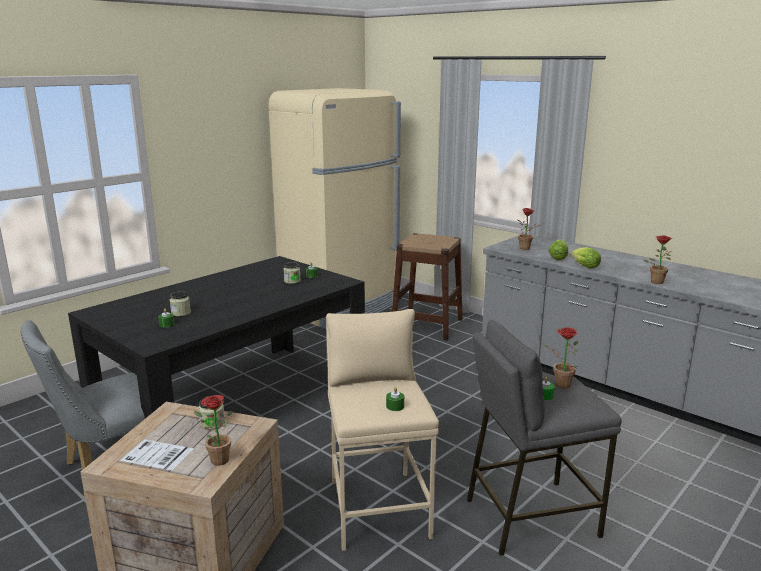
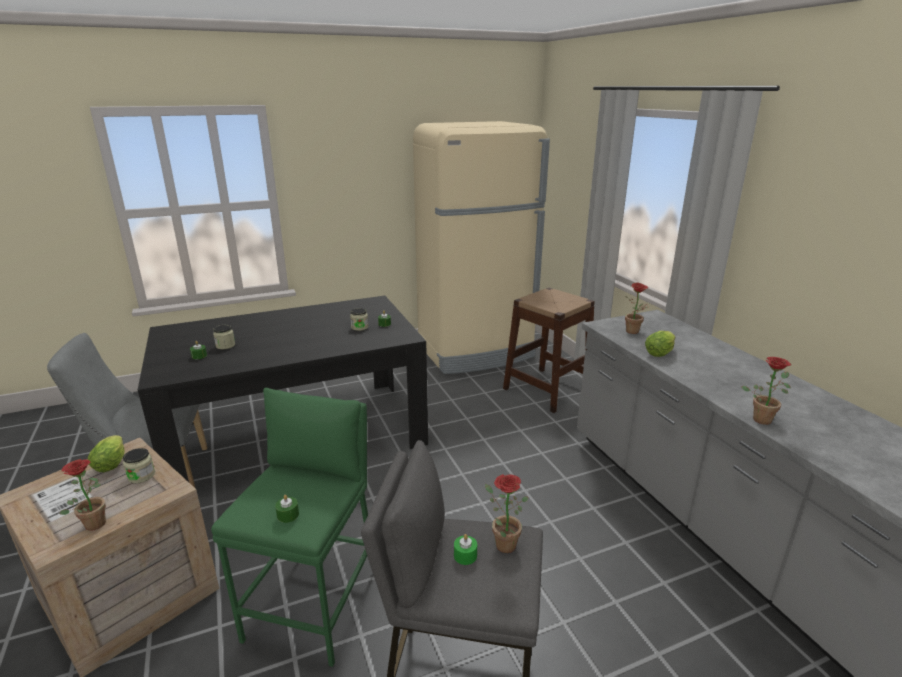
camera: 25 degrees right, 5 degrees up
(378, 508) = (315, 603): beige stool -> green stool
(583, 266) = (680, 372): lettuce -> lettuce (112, 463)

